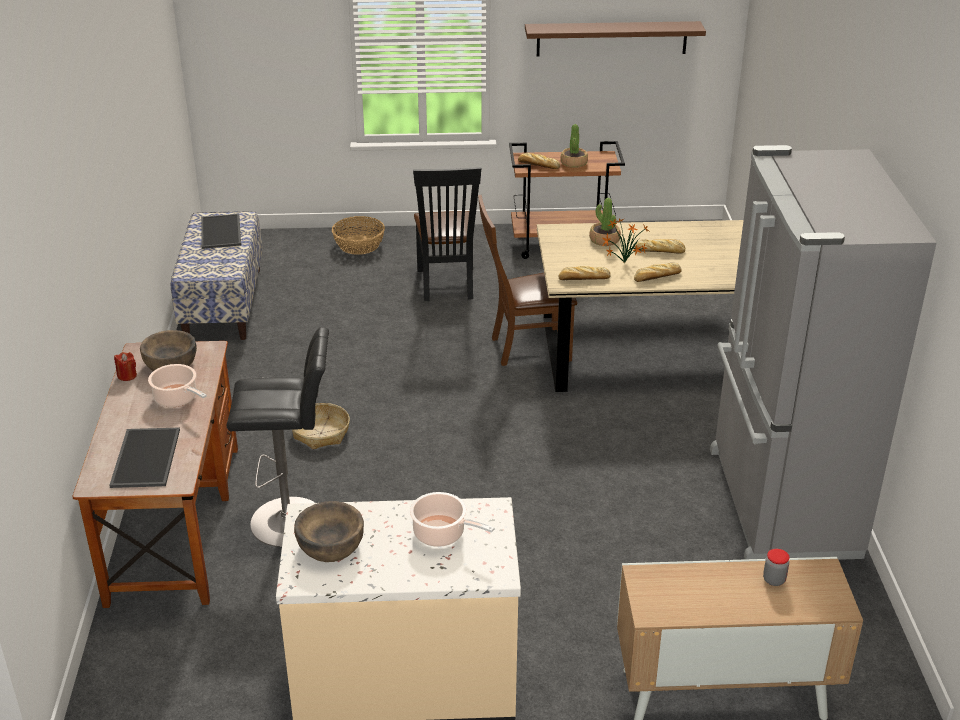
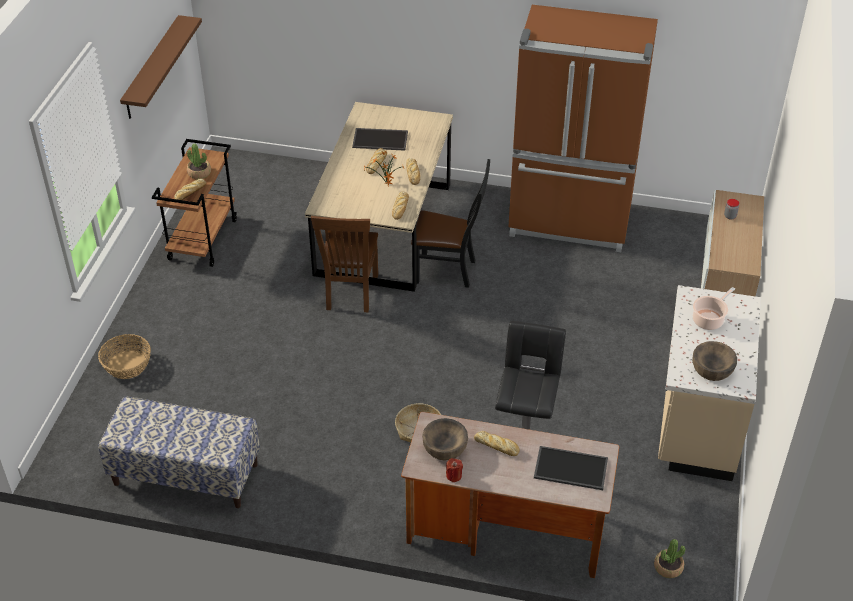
camera: 75 degrees left, 10 degrees up
(177, 399) = (497, 446): cooking pot -> bread
(222, 232) = (154, 424): tray -> tray (381, 139)
(446, 286) = (233, 320): black chair -> black chair (449, 271)
(604, 240) = (348, 185): potted plant -> potted plant (668, 567)
(779, 503) = (570, 223): grey fridge -> brown fridge

